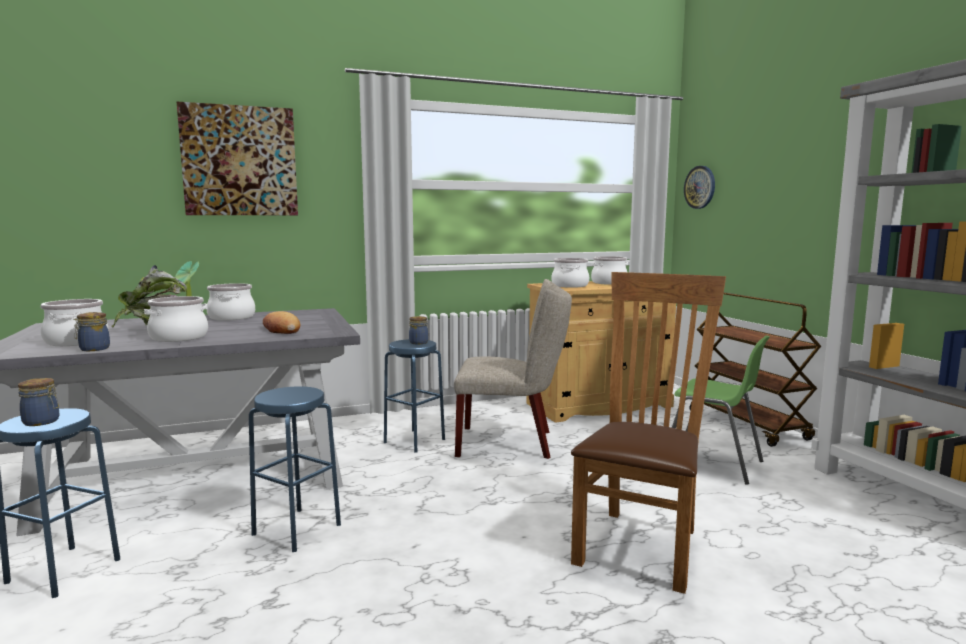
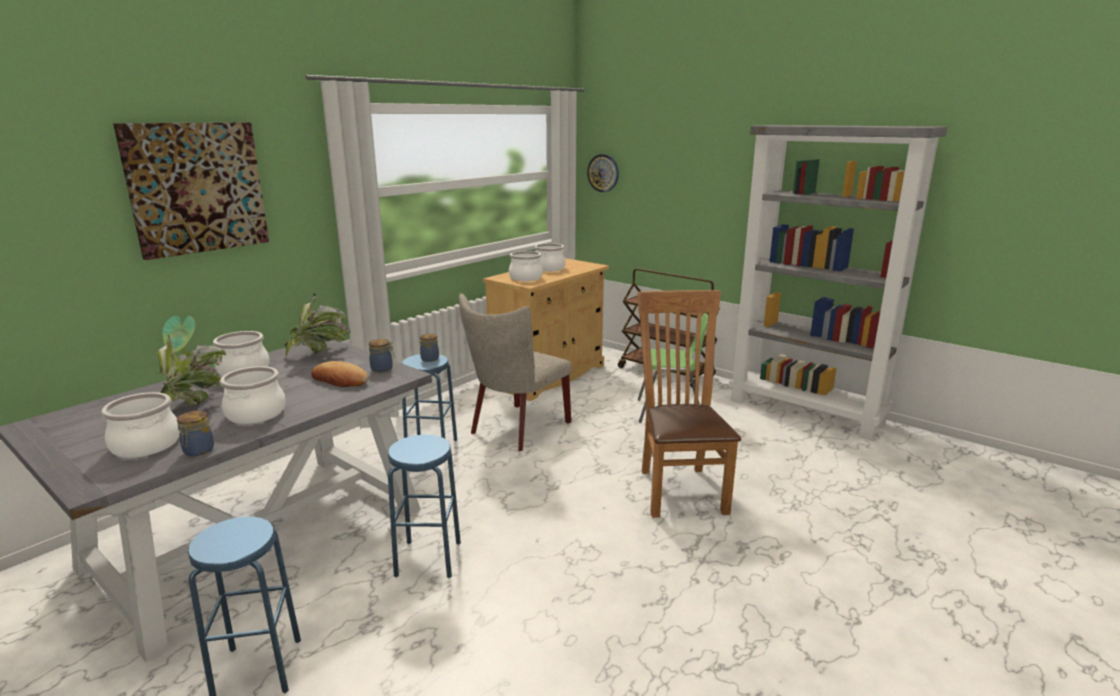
camera: 30 degrees left, 10 degrees up
(42, 422) = (237, 541): jar -> jar (383, 369)
(304, 315) = (319, 354): none -> potted plant
(512, 443) = (516, 429): beige chair -> beige chair turned 150 degrees clockwise

